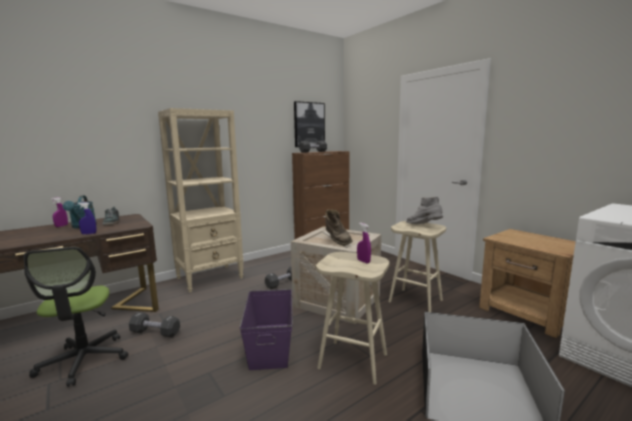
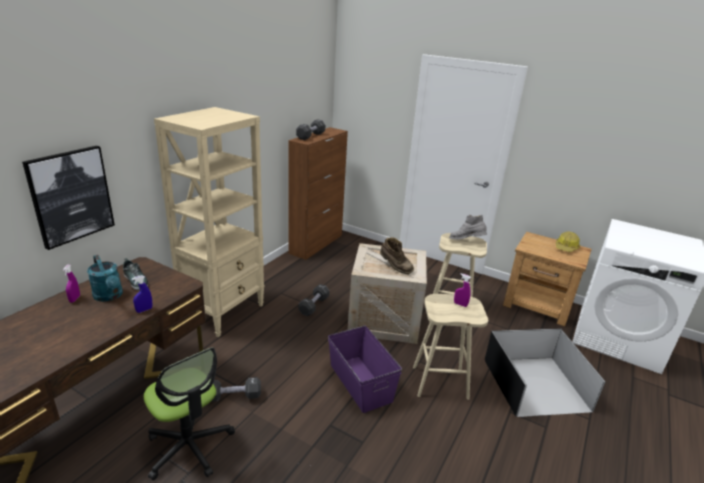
camera: 25 degrees left, 15 degrees up
(309, 124) = (303, 100): picture -> picture (71, 196)
(553, 241) = (566, 247): none -> hard hat

